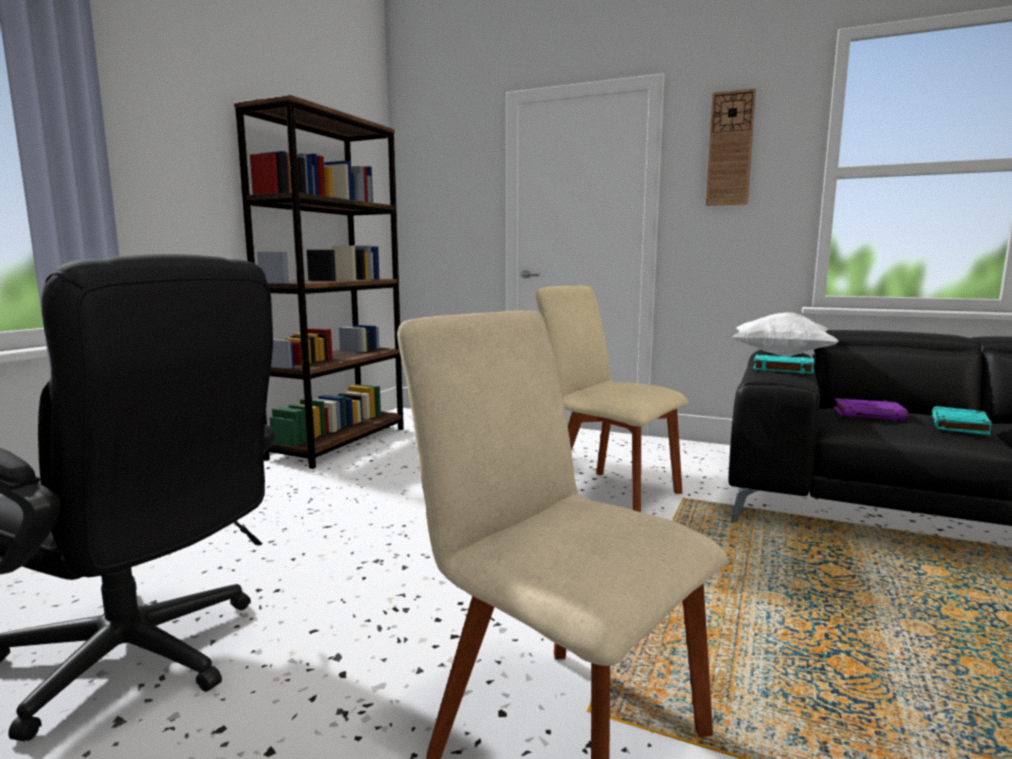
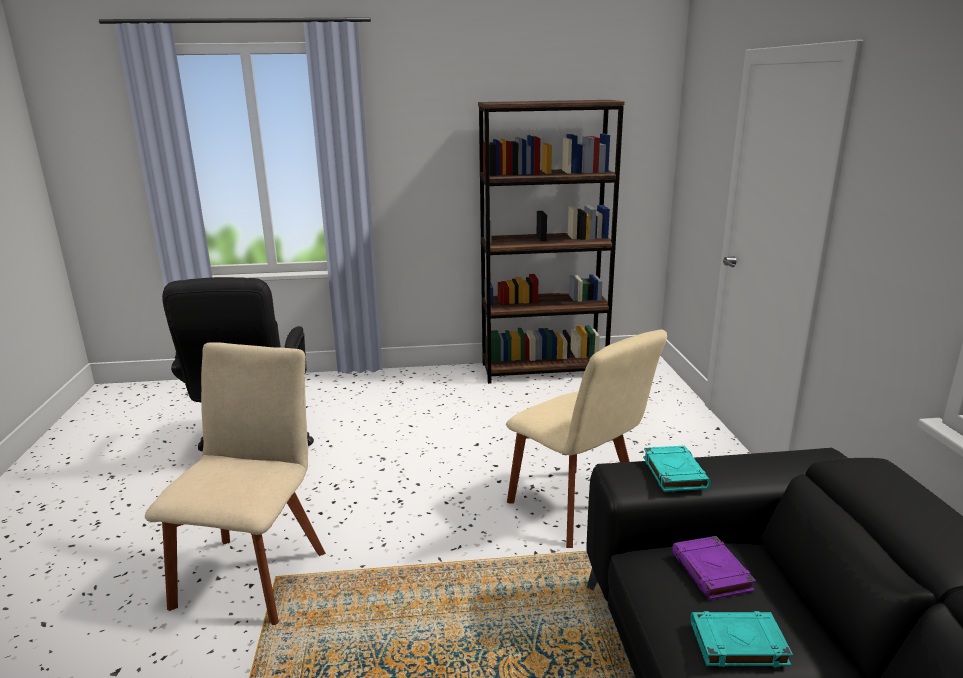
camera: 60 degrees right, 10 degrees up
(608, 495) = (578, 508): beige chair -> beige chair turned 135 degrees clockwise
(730, 149) = (901, 159): wall clock -> none
(781, 355) = (781, 463): white pillow -> none

